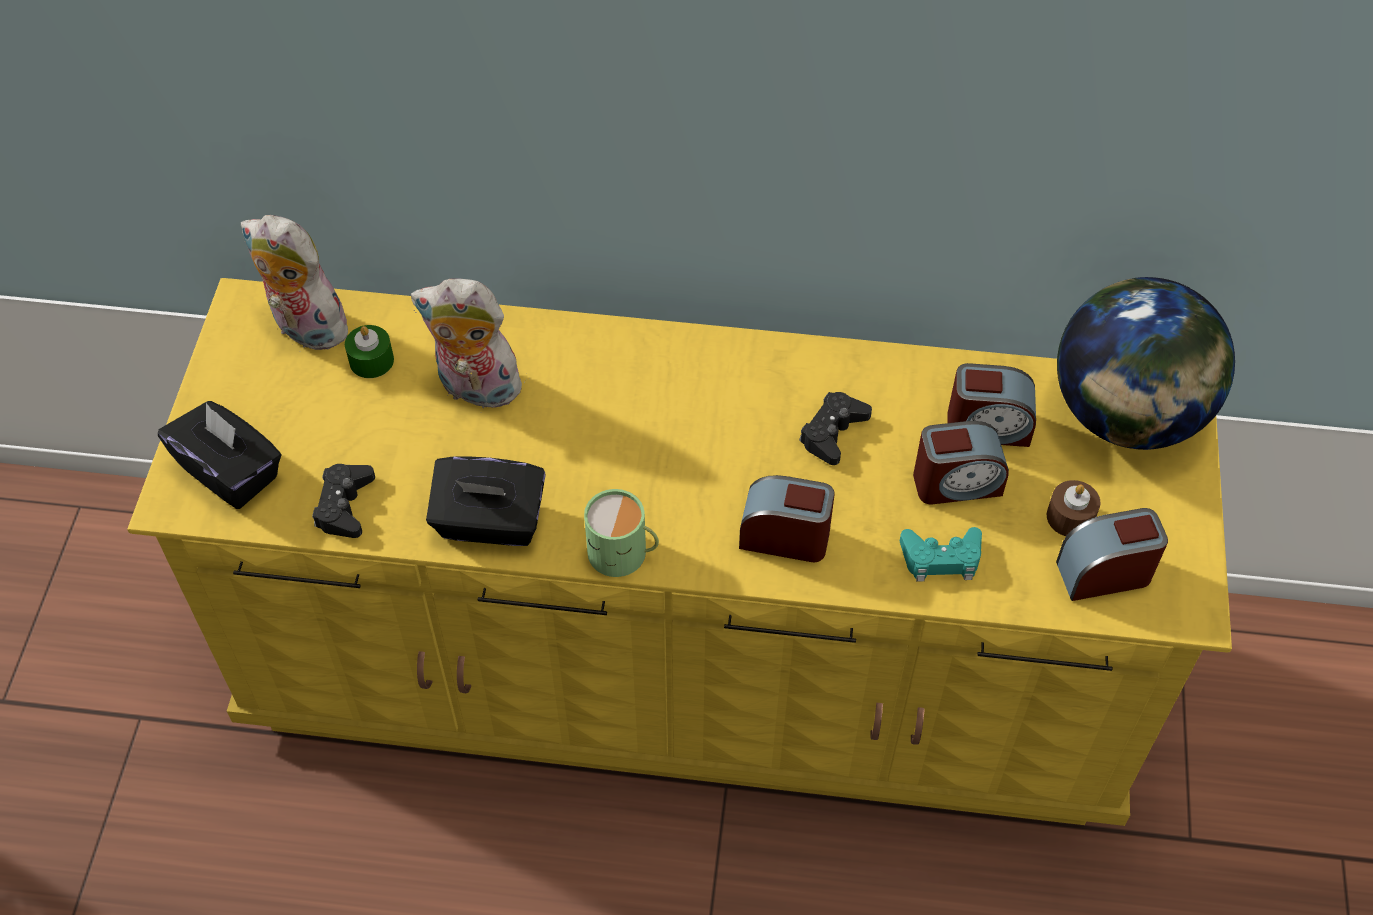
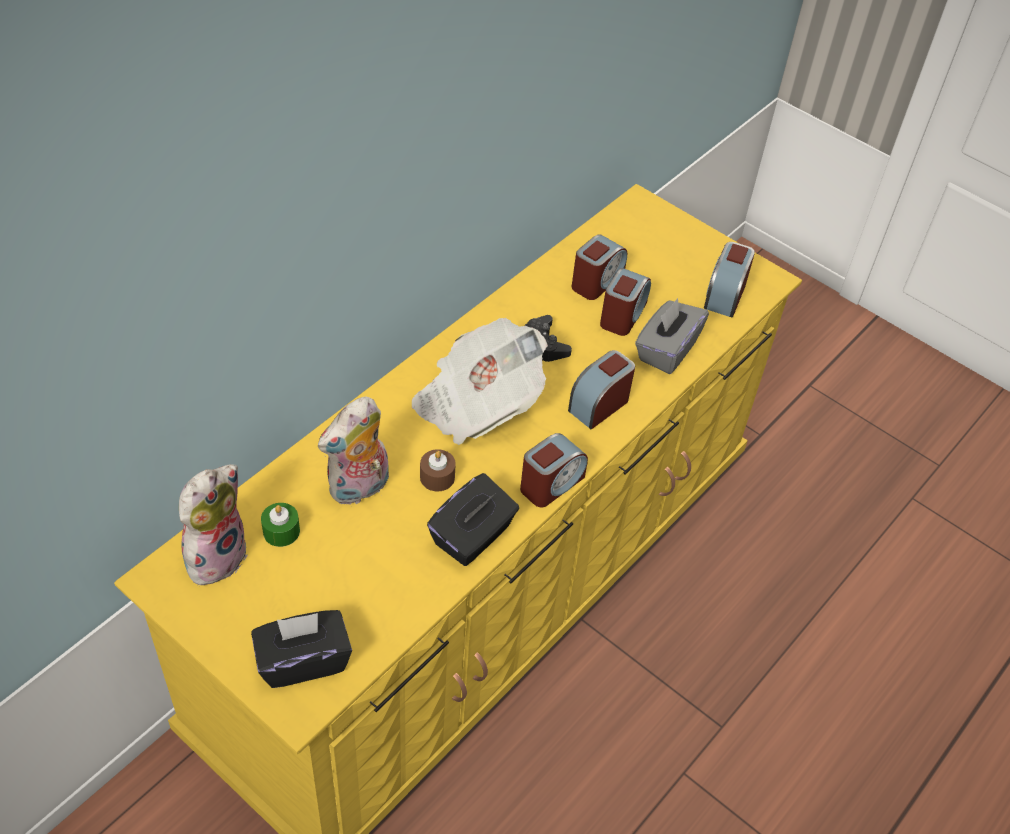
camera: 60 degrees left, 5 degrees down
(305, 328) = (215, 554): plush toy -> plush toy turned 150 degrees clockwise
(344, 505) = (392, 608): black game controller -> none
(623, 554) = (551, 483): green mug -> alarm clock
(682, 421) = (477, 403): none -> newspaper
(941, 558) = (666, 350): turquoise game controller -> grey tissue box
(1070, 517) = (681, 286): brown candle -> brown candle (437, 477)
(1126, 415) = (635, 228): globe -> none

